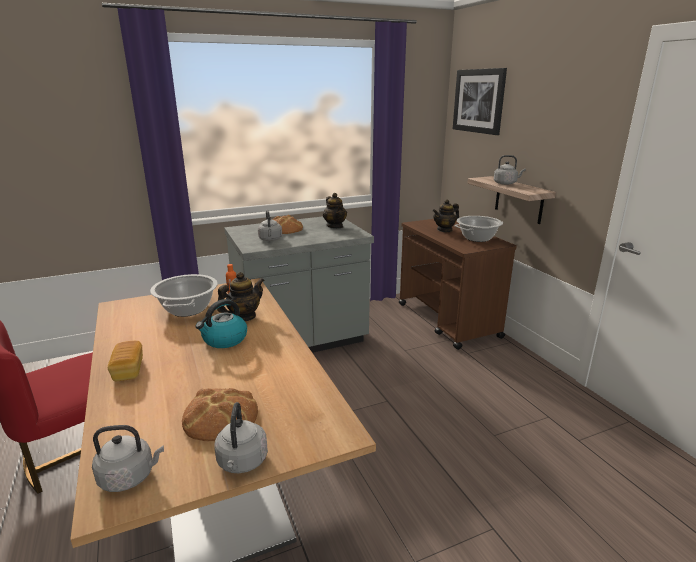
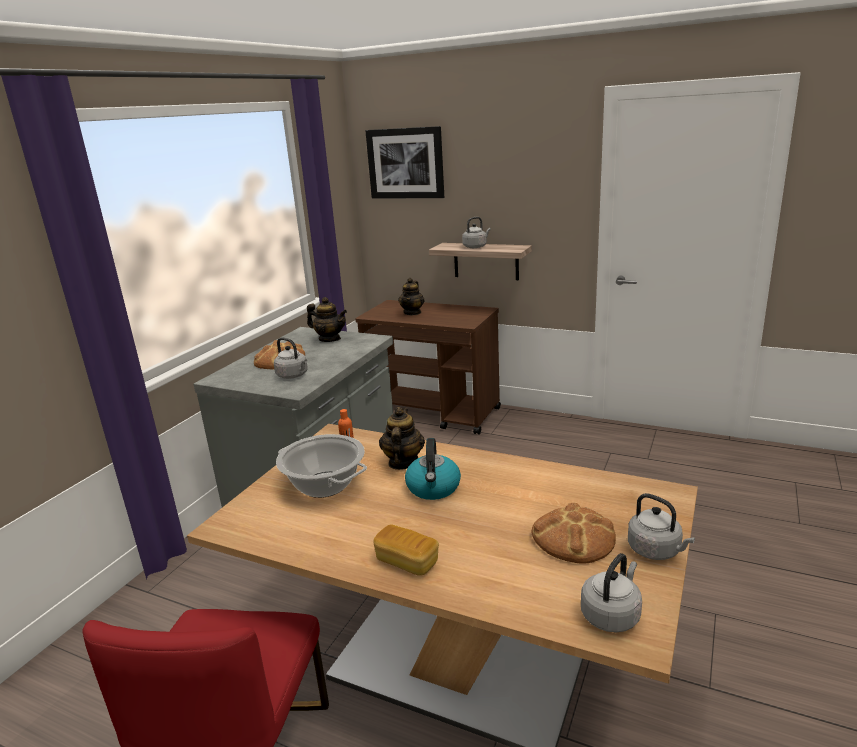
camera: 40 degrees left, 0 degrees up
(477, 238) = (456, 311): cooking pot -> none

